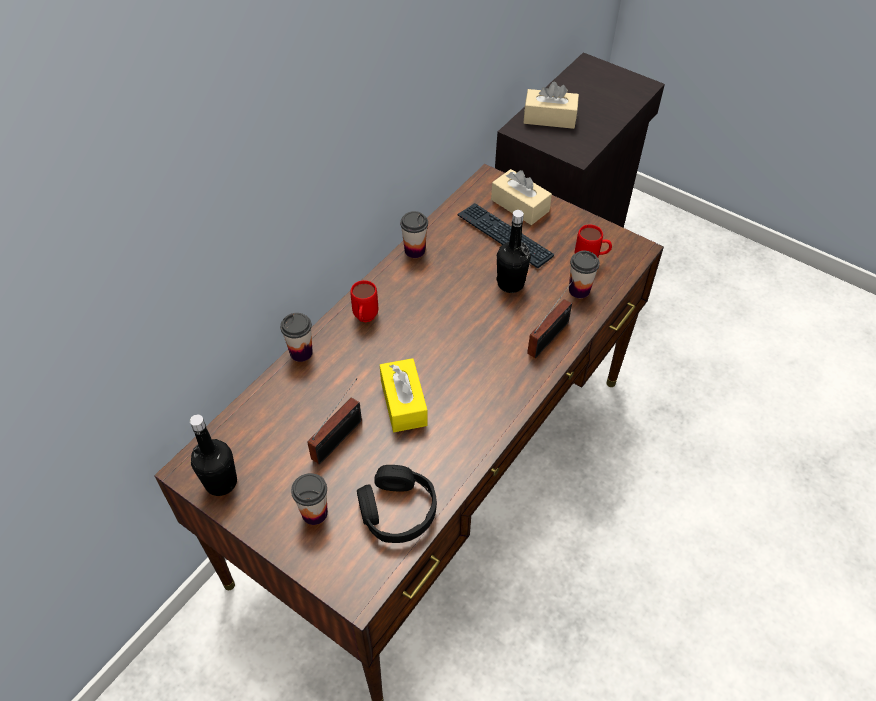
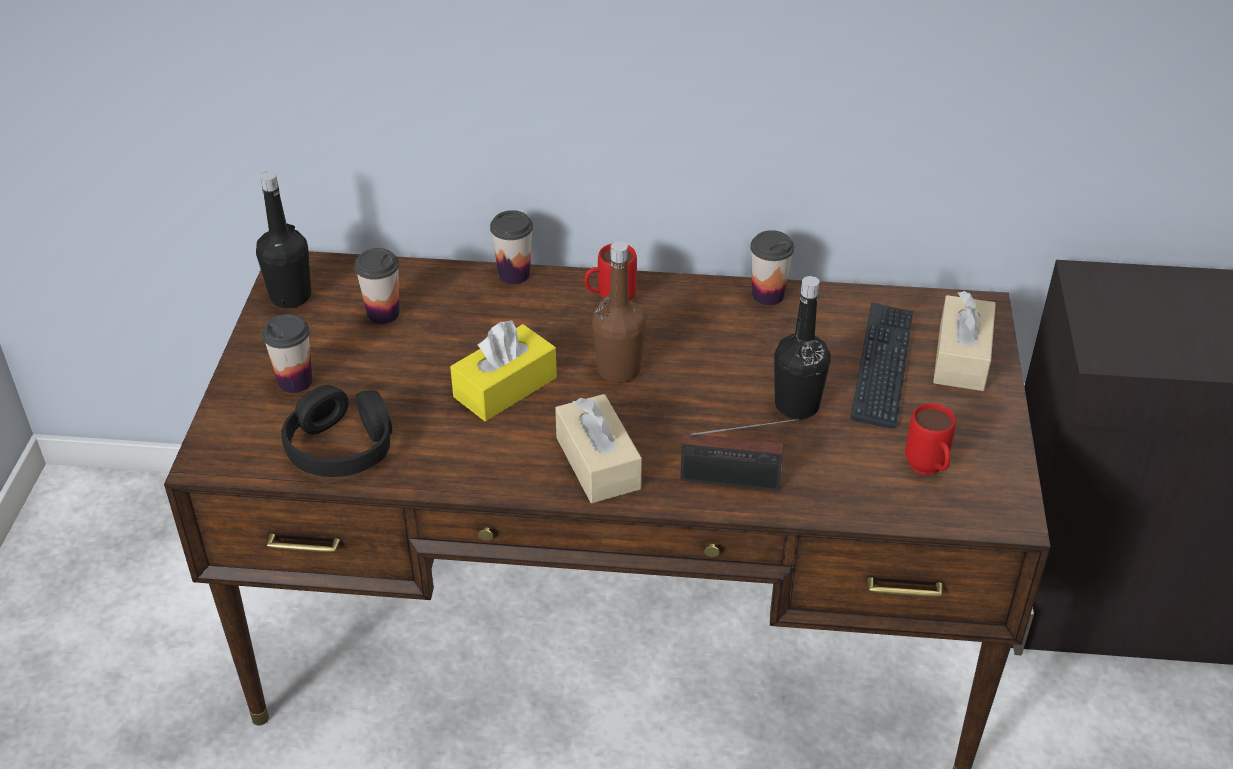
camera: 60 degrees right, 10 degrees down
(340, 437) = (414, 357): radio -> none
(427, 343) = (619, 369): none -> brown bottle
(549, 118) = (1152, 297): beige tissue box -> beige tissue box (598, 463)
(579, 290) = (853, 480): cup -> cup (383, 313)

